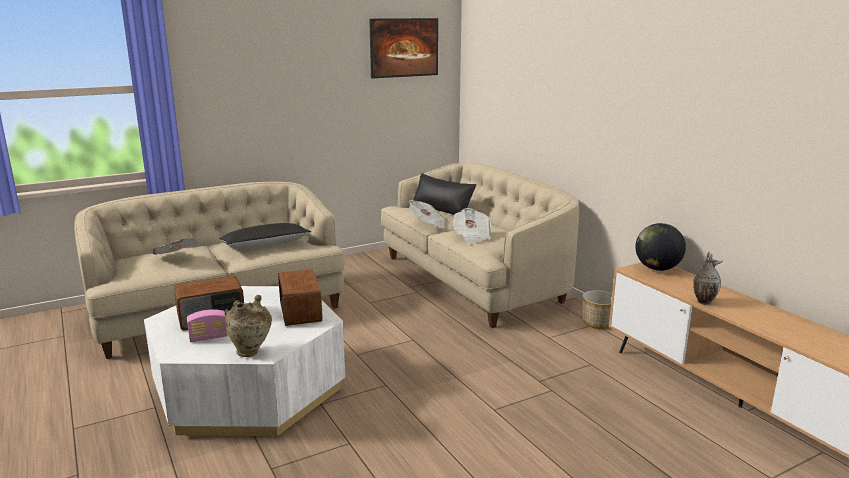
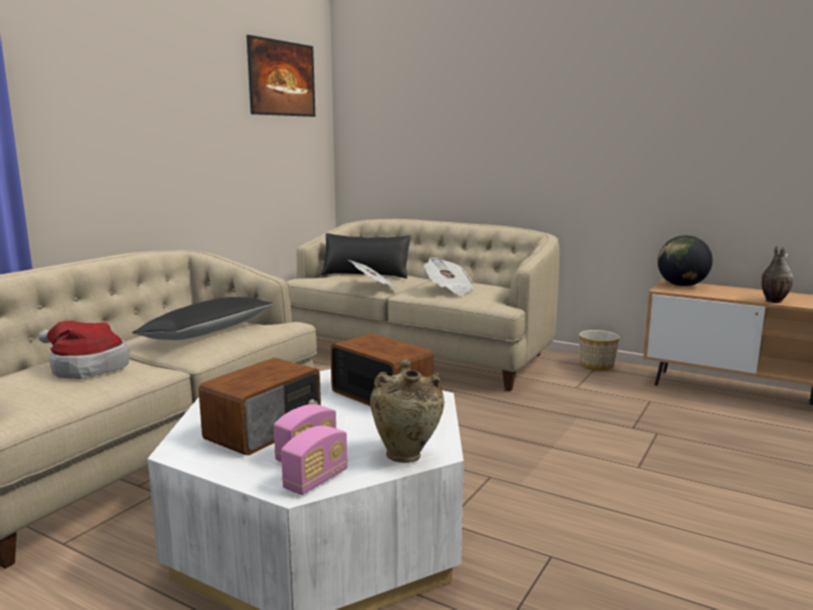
camera: 30 degrees left, 5 degrees down
(175, 258) = (85, 368): newspaper -> hat
(191, 353) = (316, 480): none -> radio

